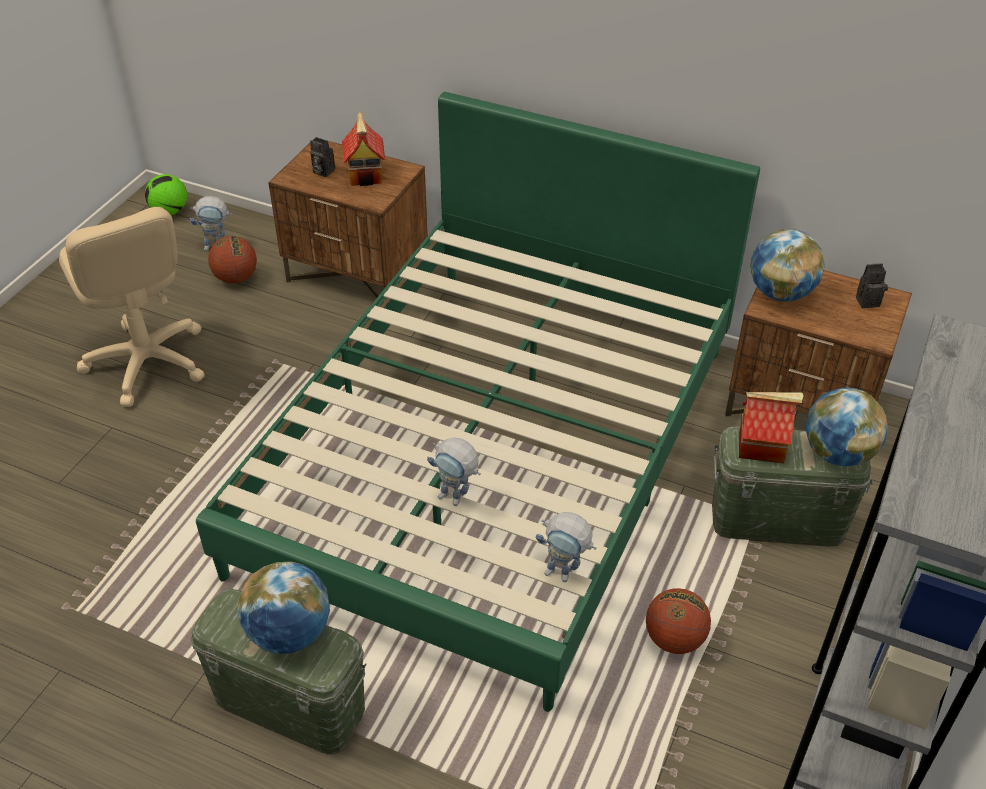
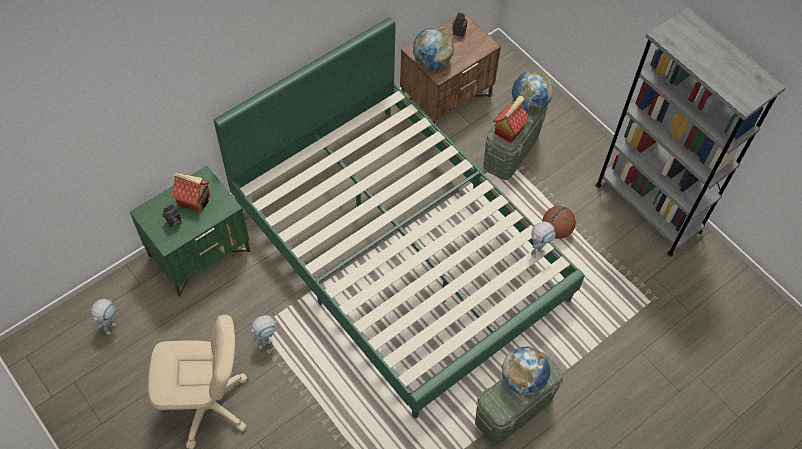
camera: 65 degrees left, 15 degrees up
(169, 211) = (45, 343): football -> none
(236, 278) = (154, 325): basketball -> none
(358, 274) = (200, 253): brown nightstand -> green nightstand
(456, 499) = (467, 274): toy robot -> toy robot (267, 341)

